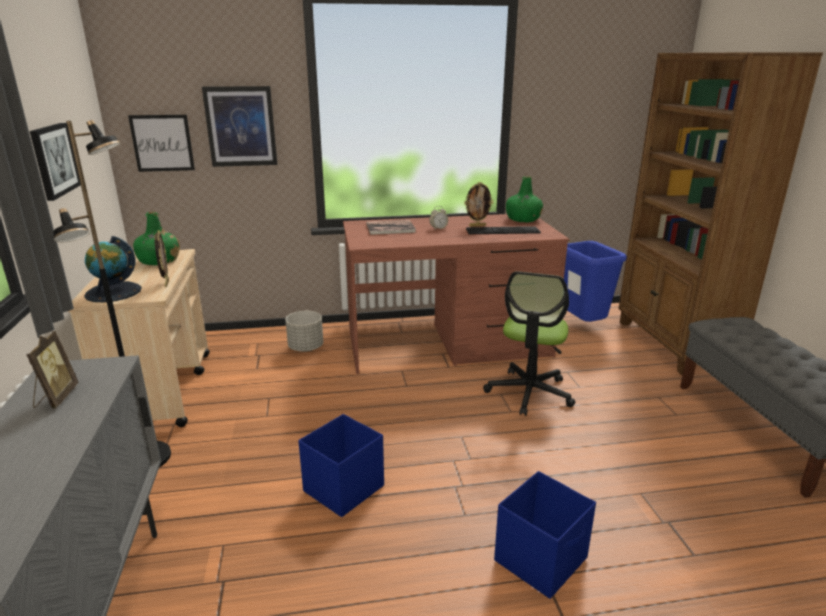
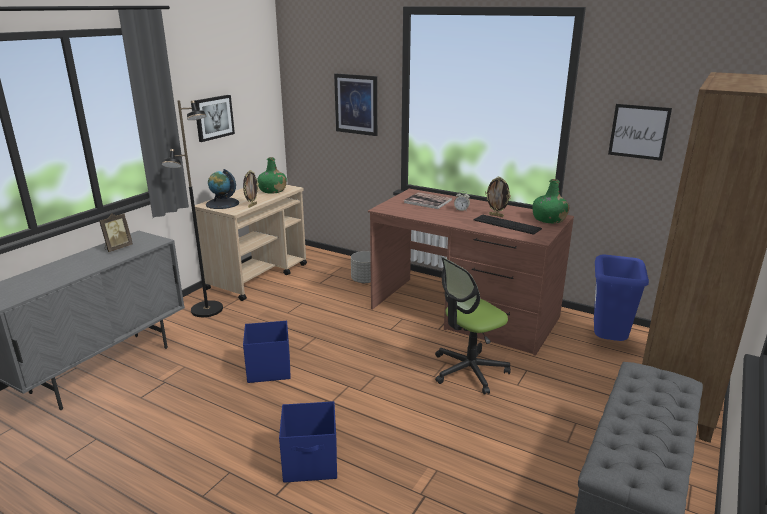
camera: 40 degrees right, 0 degrees up
(162, 143) = (310, 110): picture -> picture (639, 131)

